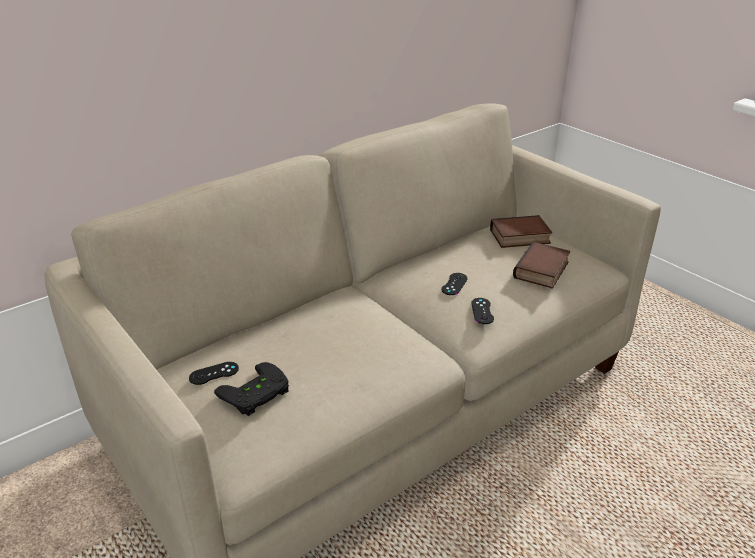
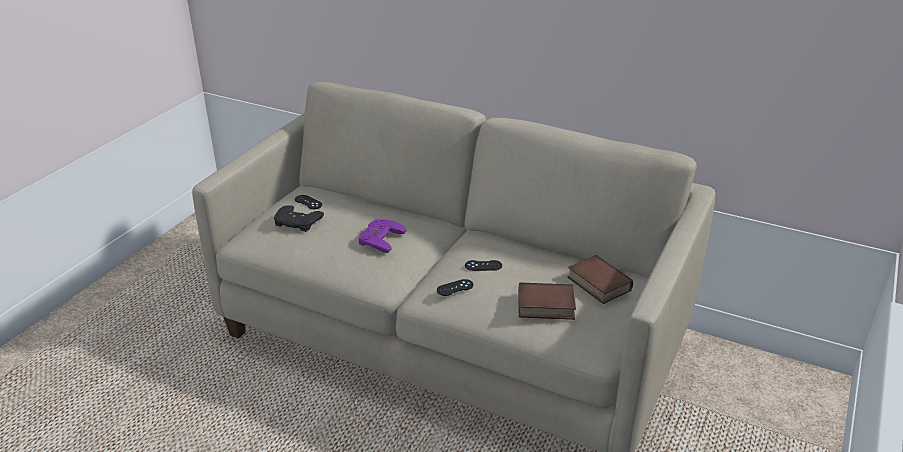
camera: 65 degrees right, 0 degrees up
(351, 336) = (379, 238): none -> purple game controller

